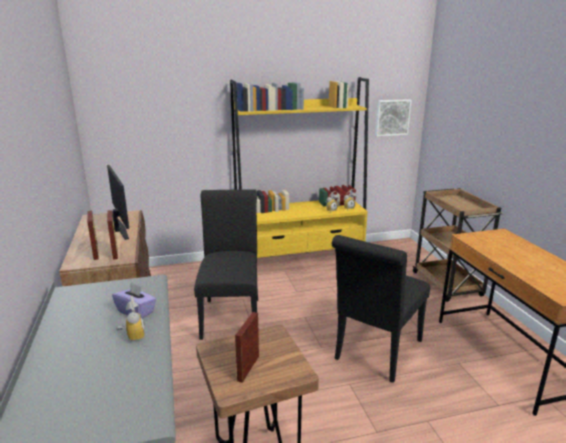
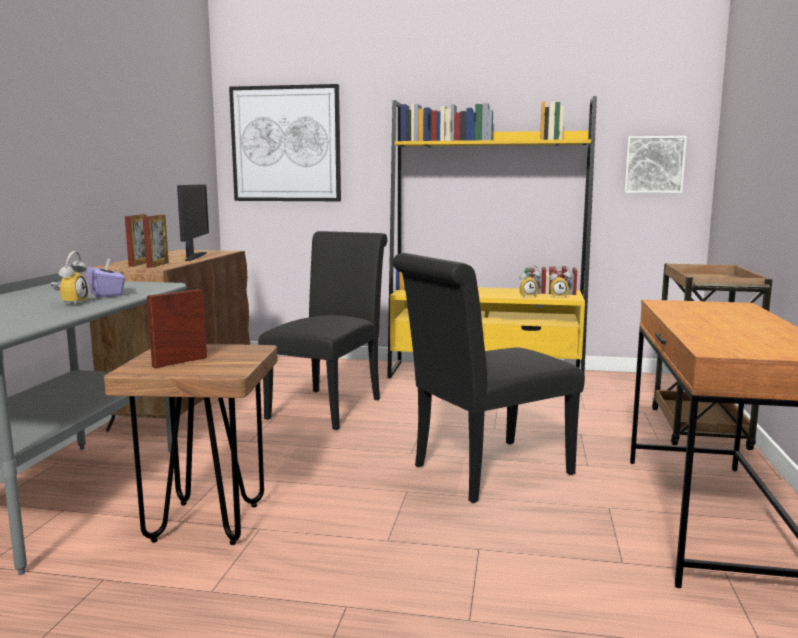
camera: 25 degrees right, 10 degrees down
(140, 111) = (286, 144): none -> picture

